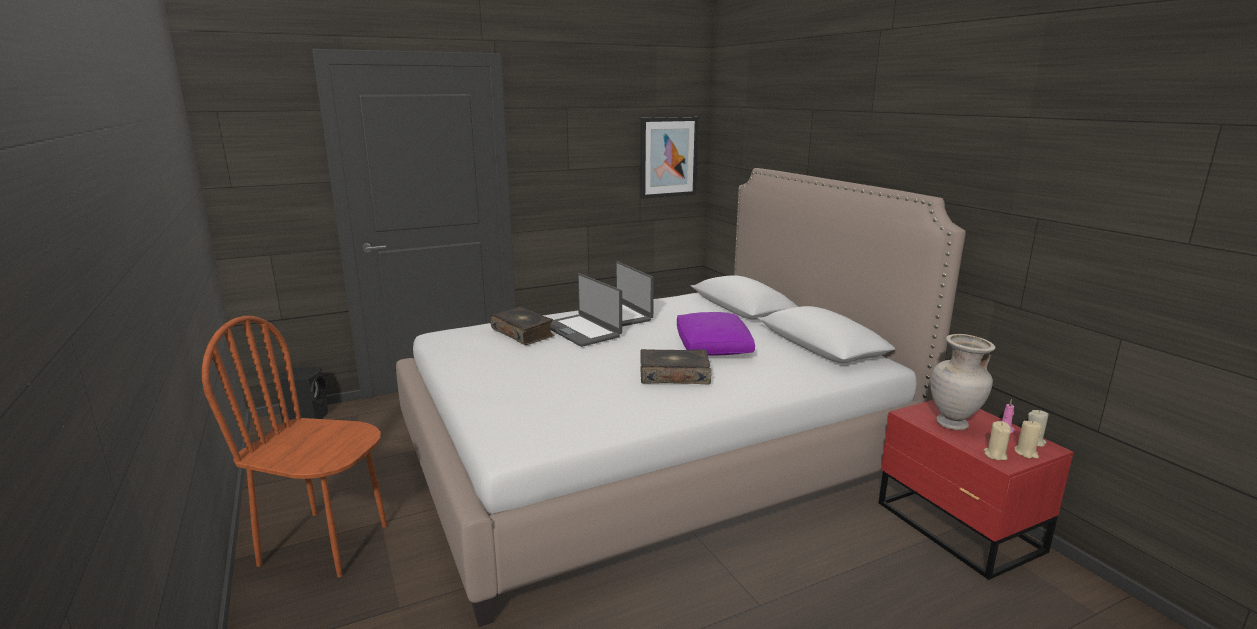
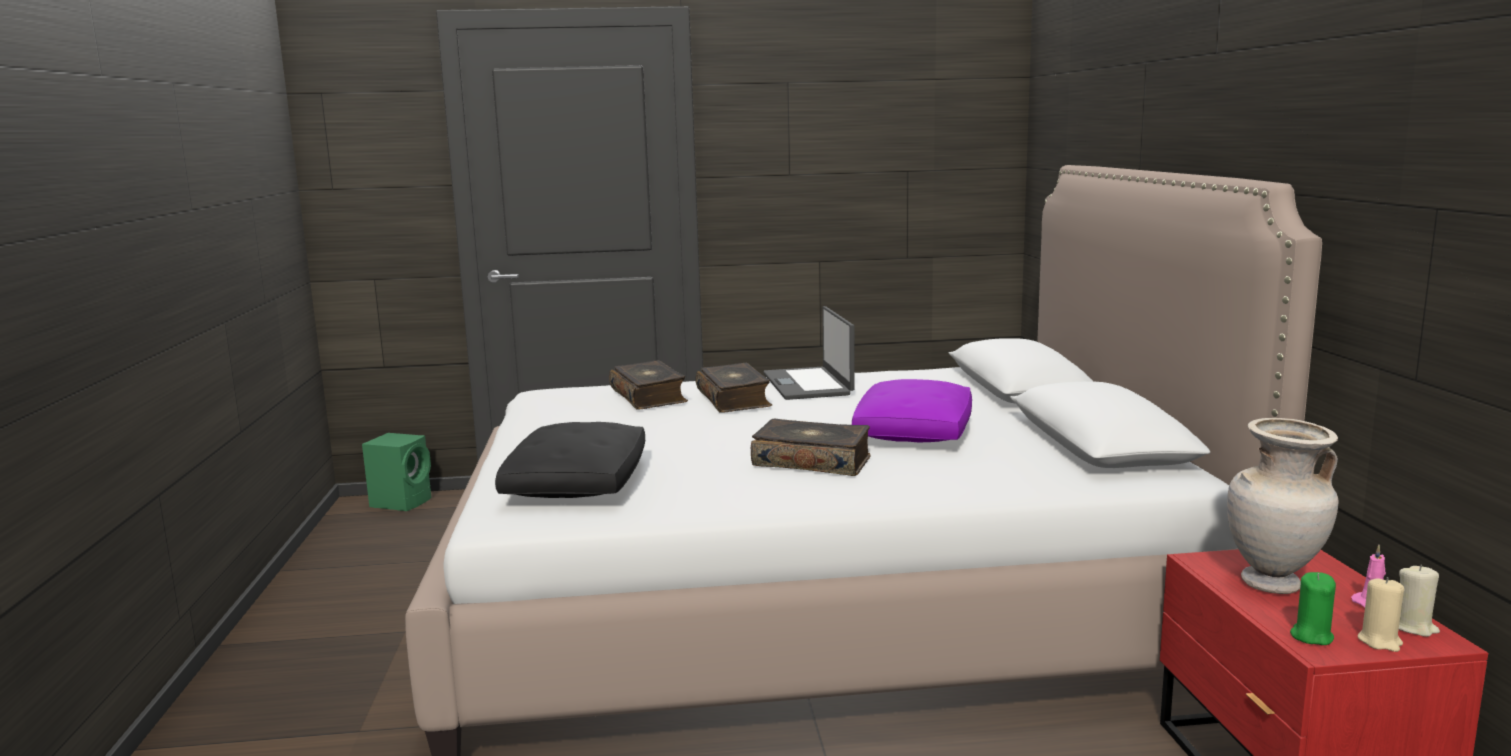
camera: 20 degrees right, 5 degrees down
(307, 417) = (402, 502): black speaker -> green speaker
(325, 544) = (326, 645): brown chair -> none
(538, 412) = (577, 484): none -> black pillow
(582, 330) = (734, 399): laptop -> book
(668, 157) = (956, 158): picture -> none
(995, 455) = (1311, 636): beige candle -> green candle

